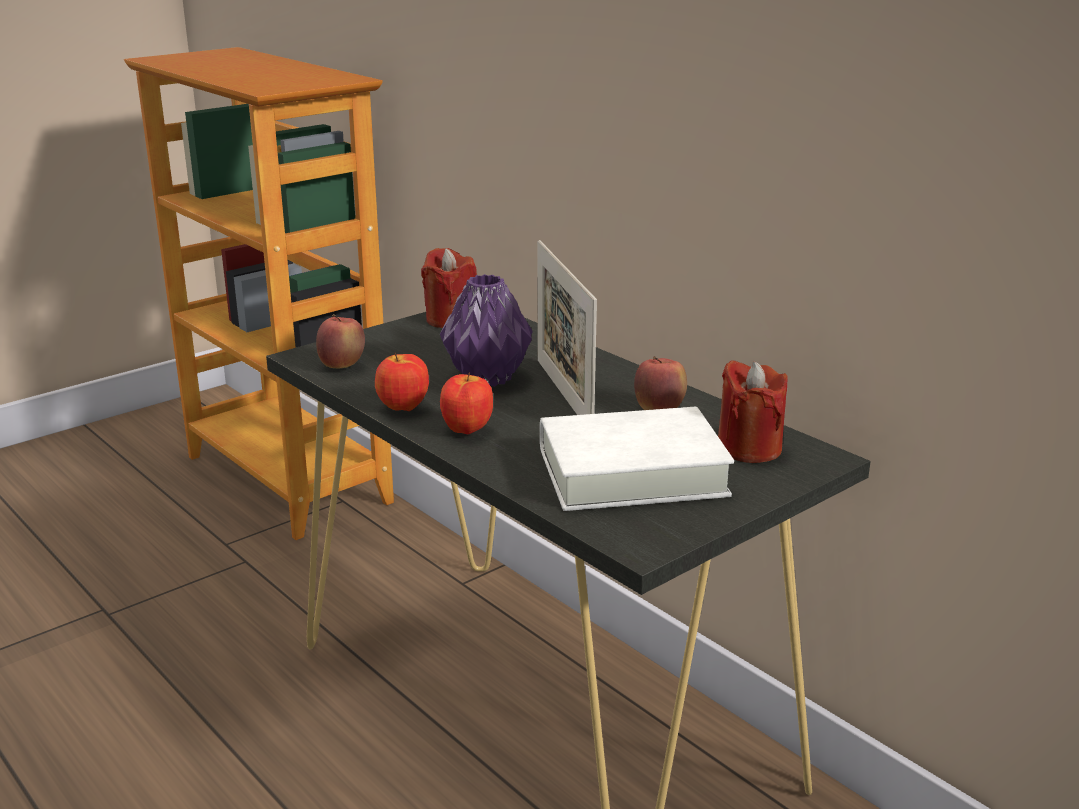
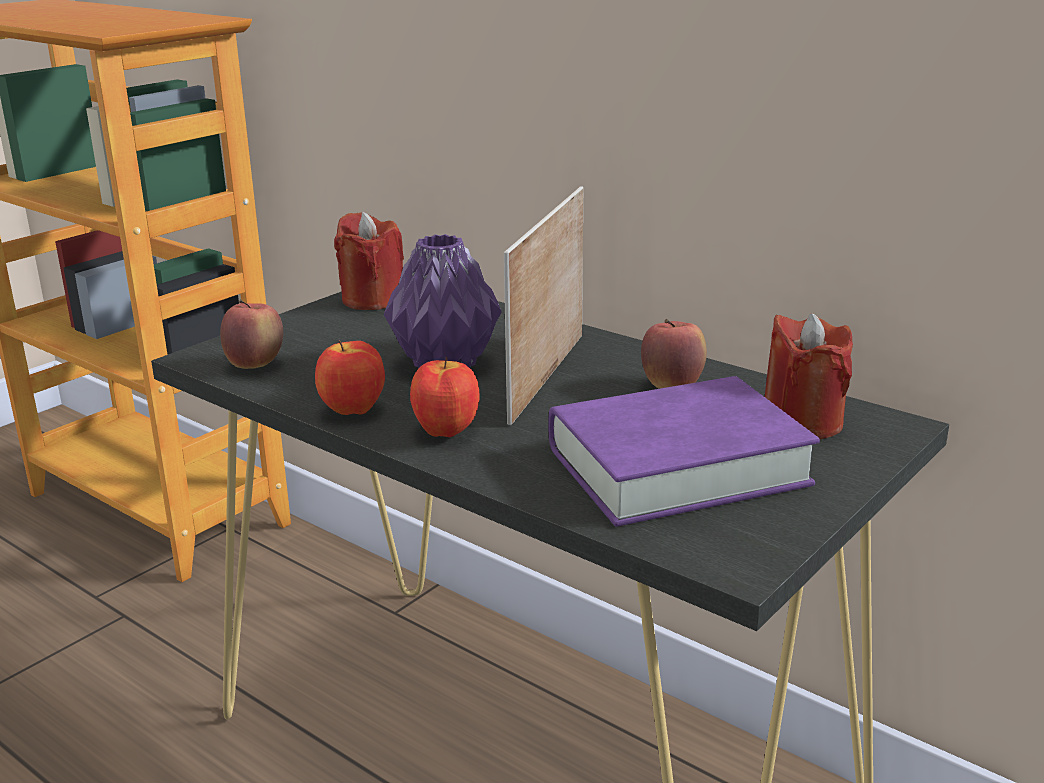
camera: 10 degrees left, 0 degrees up
(563, 394) = (547, 377): picture frame -> picture frame turned 45 degrees clockwise
(631, 472) = (677, 466): white book -> purple book

